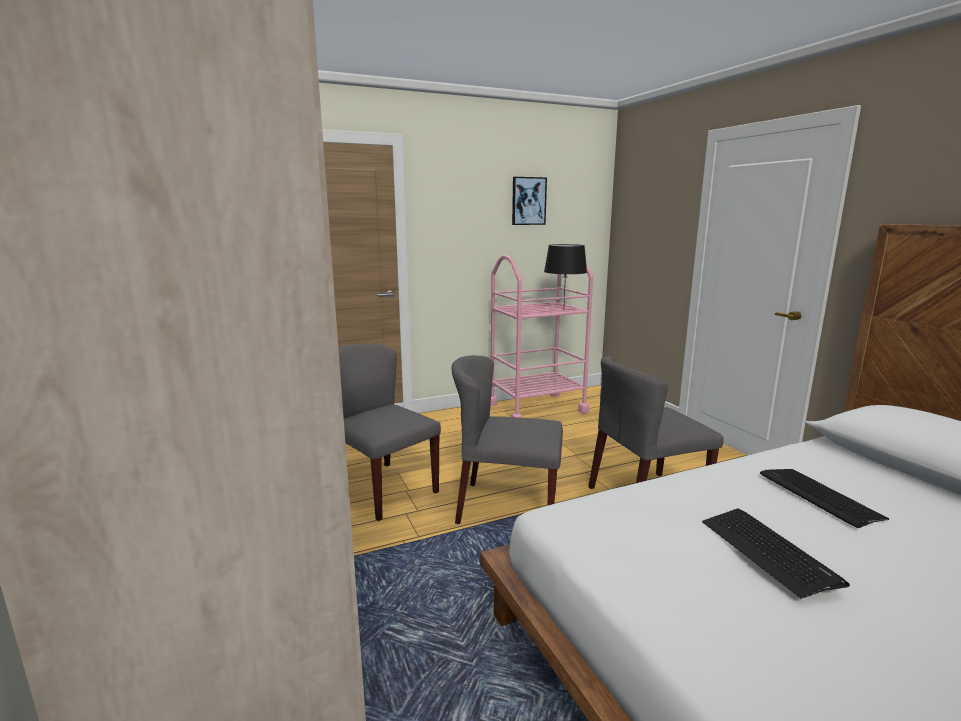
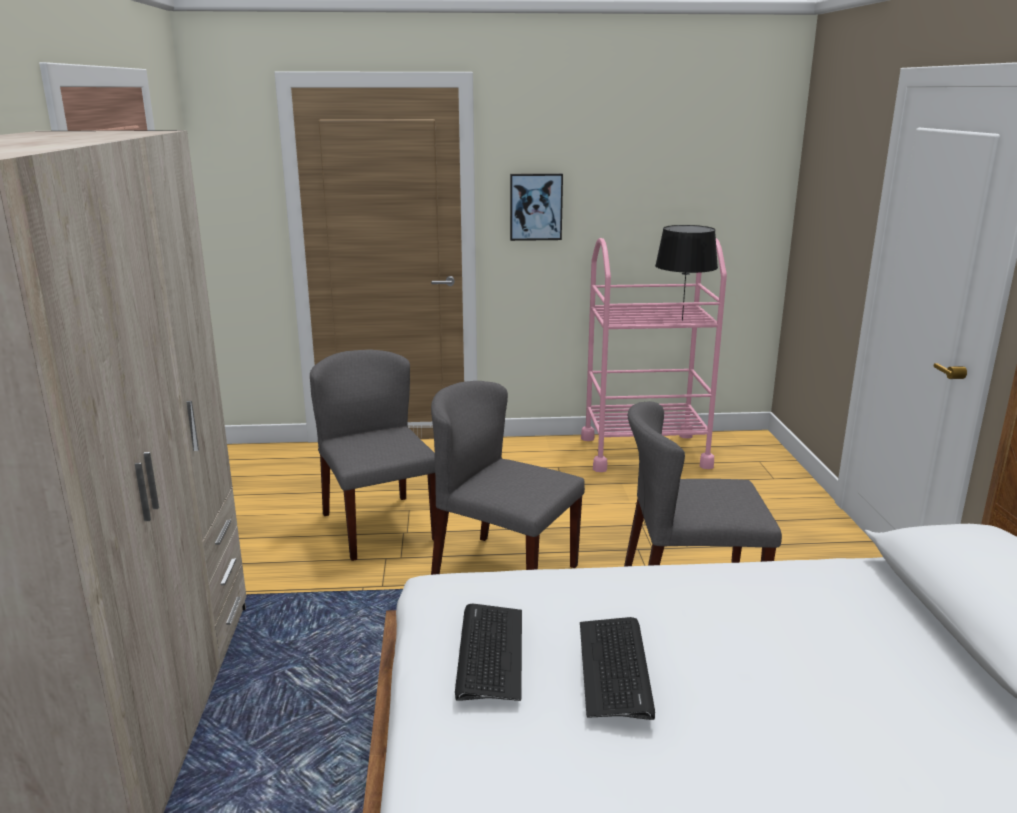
camera: 20 degrees right, 5 degrees up
(528, 201) = (656, 157): picture -> picture (536, 206)
(819, 496) = (769, 627): keyboard -> keyboard (489, 652)

